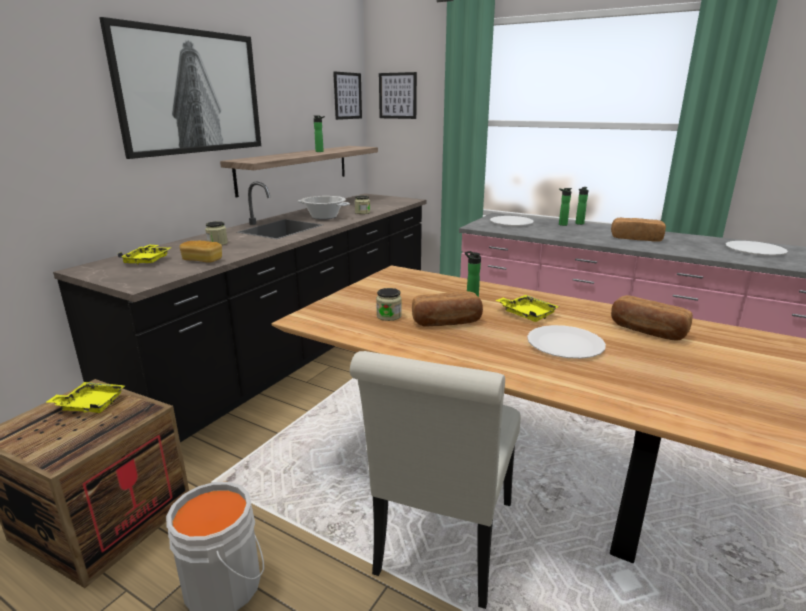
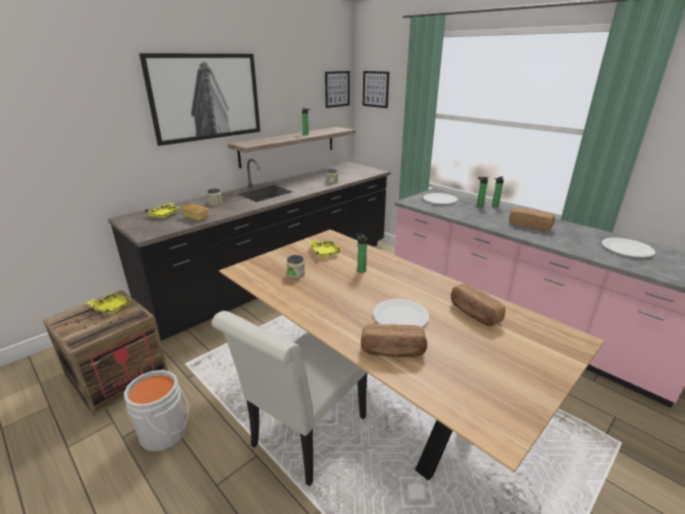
camera: 15 degrees right, 5 degrees up
(324, 217) = (302, 184): cooking pot -> none
(447, 322) = (331, 285): bread -> bread (392, 351)
(527, 314) = (393, 285): yellow tray -> yellow tray (324, 252)

